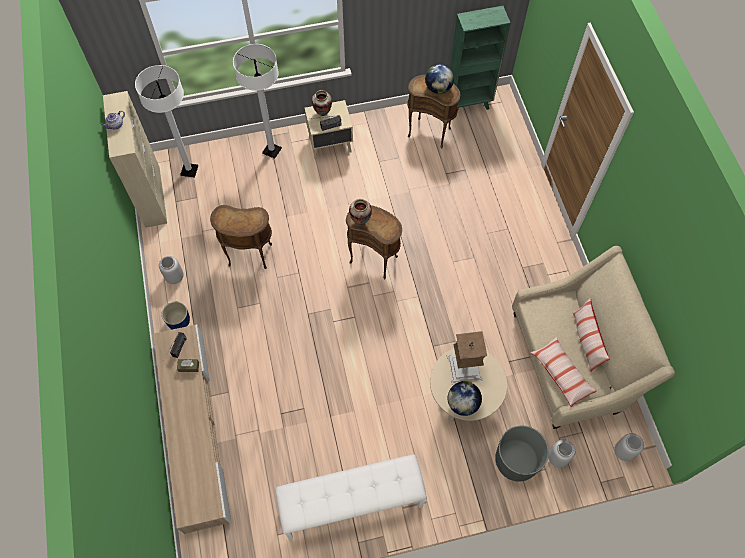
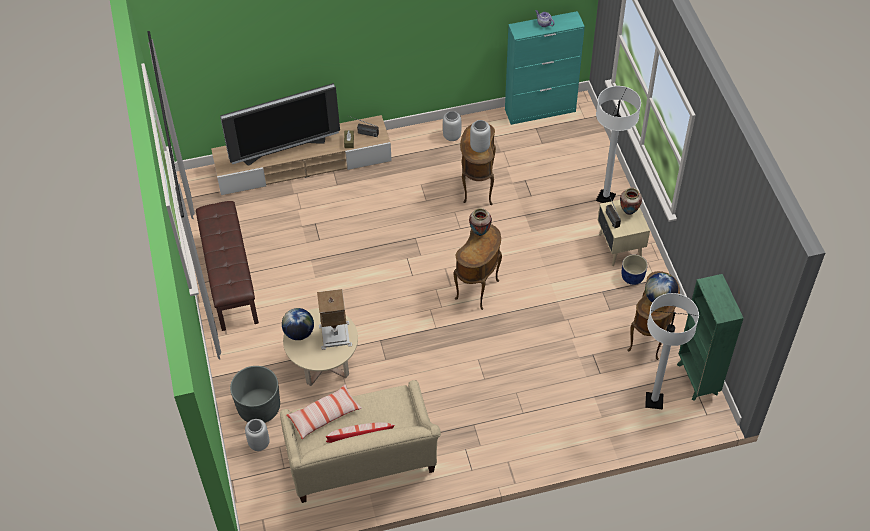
camera: 90 degrees right, 10 degrees down
(152, 196) = (540, 110): beige cabinet -> turquoise cabinet
(179, 321) = (406, 144): blue planter -> blue planter (633, 277)
(189, 170) = (573, 134): white floor lamp -> white floor lamp (654, 401)
(190, 438) = (284, 148): none -> television
(352, 503) = (229, 278): white bench -> brown bench
(623, 452) = (261, 504): grey vase -> grey vase (479, 147)

